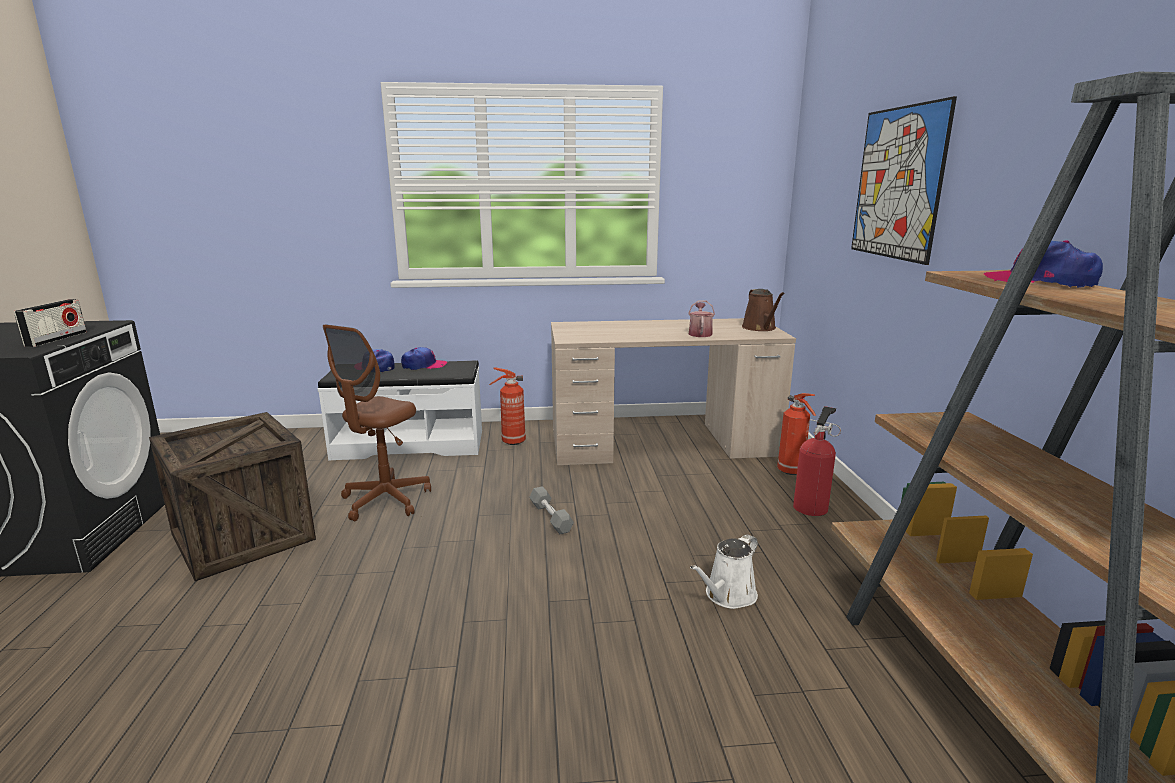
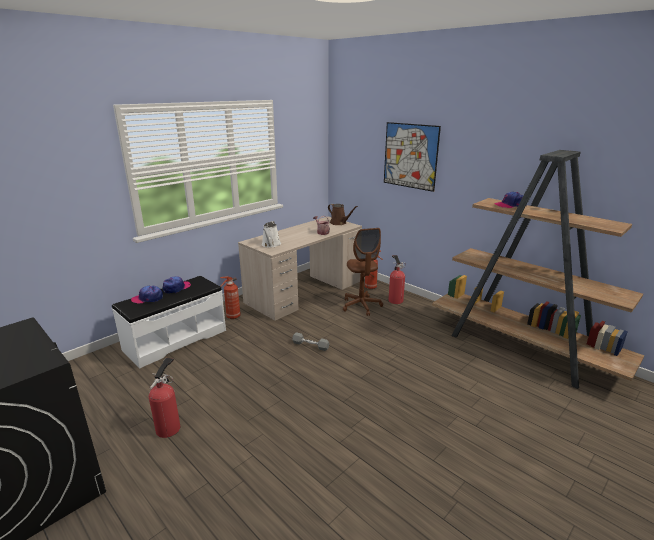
camera: 40 degrees left, 5 degrees up
(56, 339) = (34, 347): radio -> none
(243, 536) = (169, 427): crate -> fire extinguisher
(386, 501) = (218, 373): brown office chair -> brown office chair (361, 306)
(728, 596) = (412, 345): white watering can -> white watering can (270, 245)

